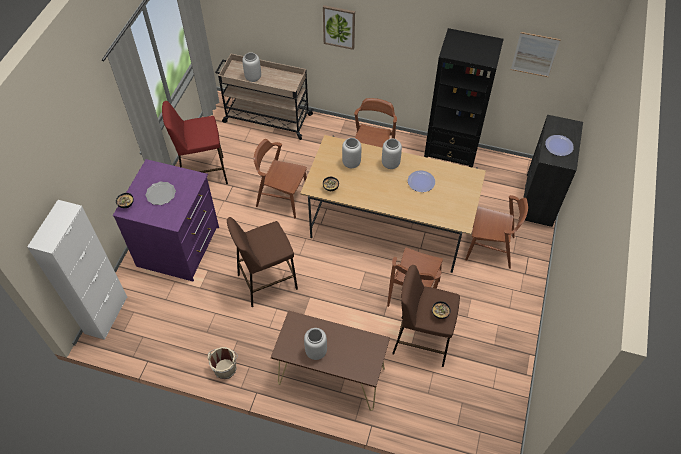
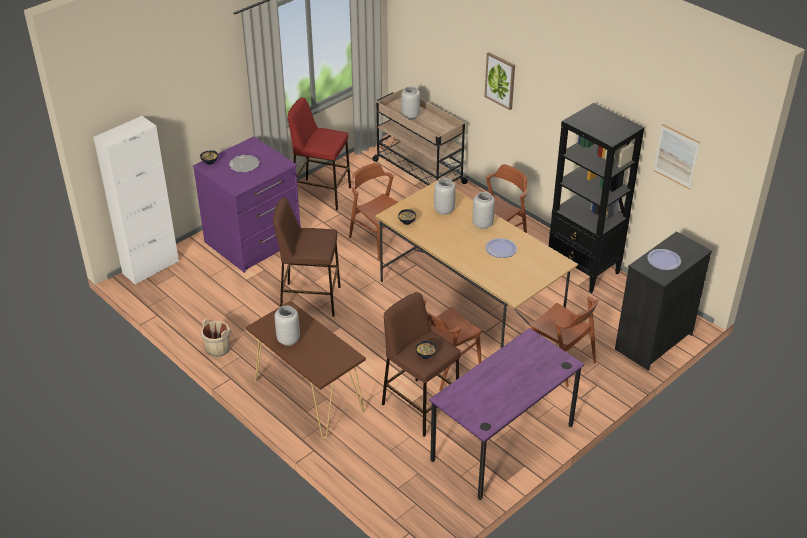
camera: 30 degrees right, 15 degrees down
(501, 342) = (502, 442): none -> purple desk

